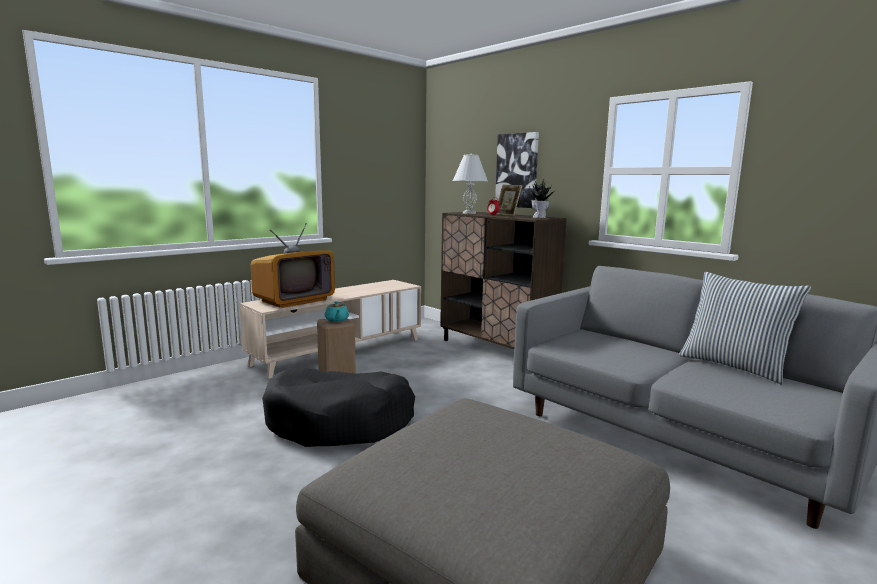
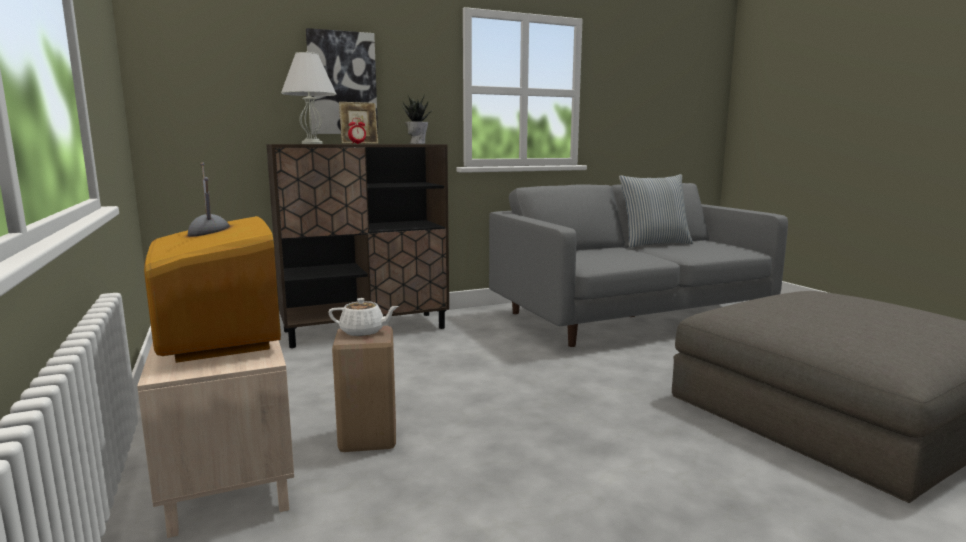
camera: 70 degrees left, 0 degrees up
(336, 320) = (363, 332): turquoise teapot -> white teapot
(339, 422) = (539, 450): black dog bed -> none

